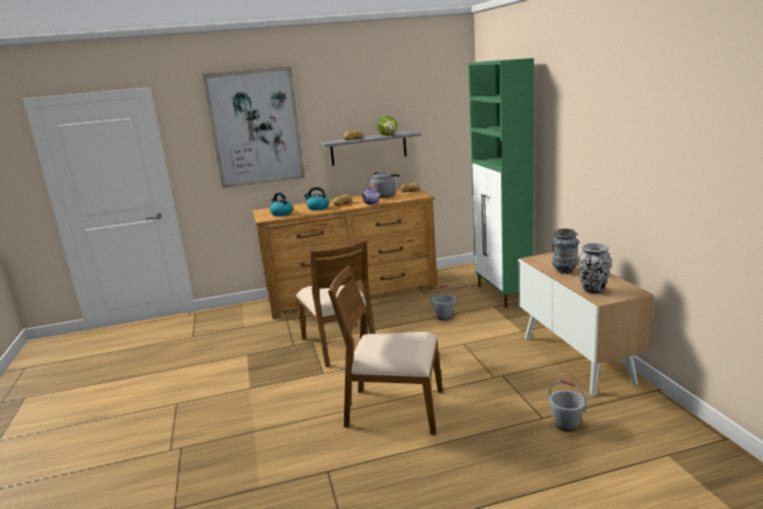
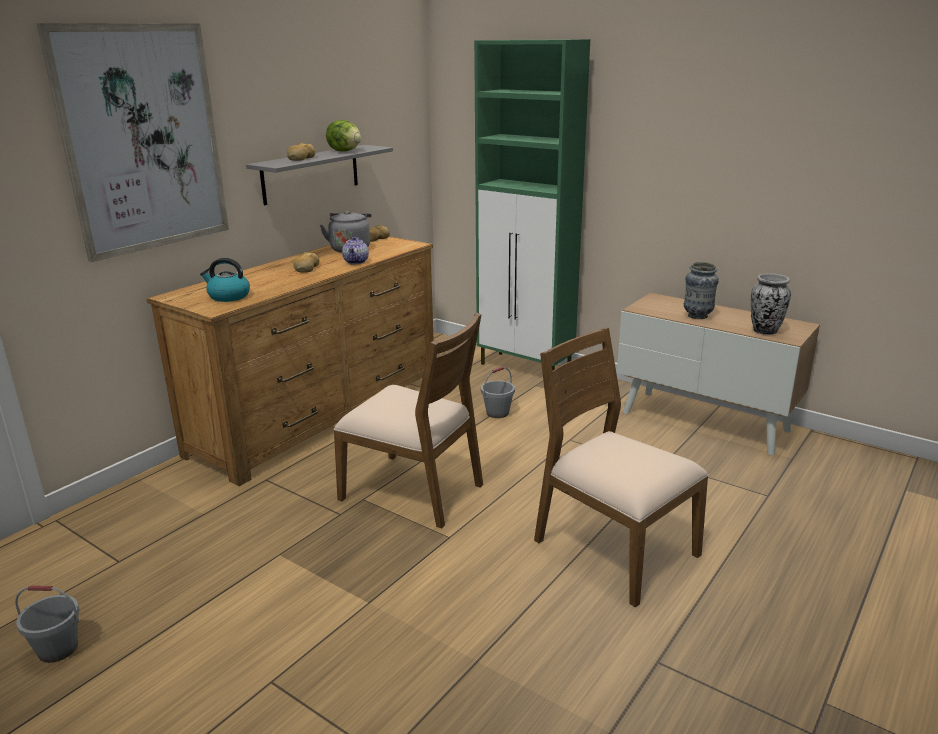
camera: 40 degrees left, 5 degrees up
(317, 208) = (277, 279): kettle -> none
(394, 409) = (613, 548): brown chair -> brown chair turned 75 degrees clockwise
(566, 424) = (796, 494): grey bucket -> grey bucket (57, 649)

